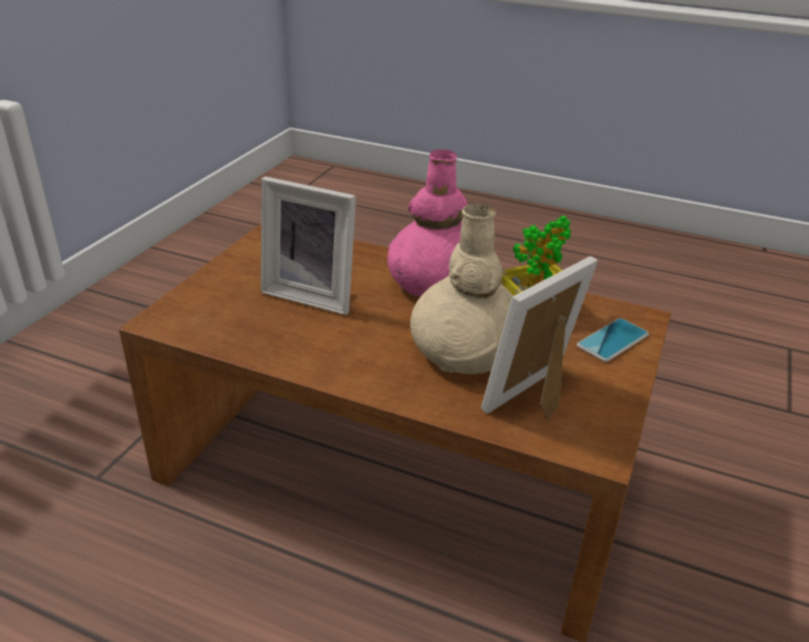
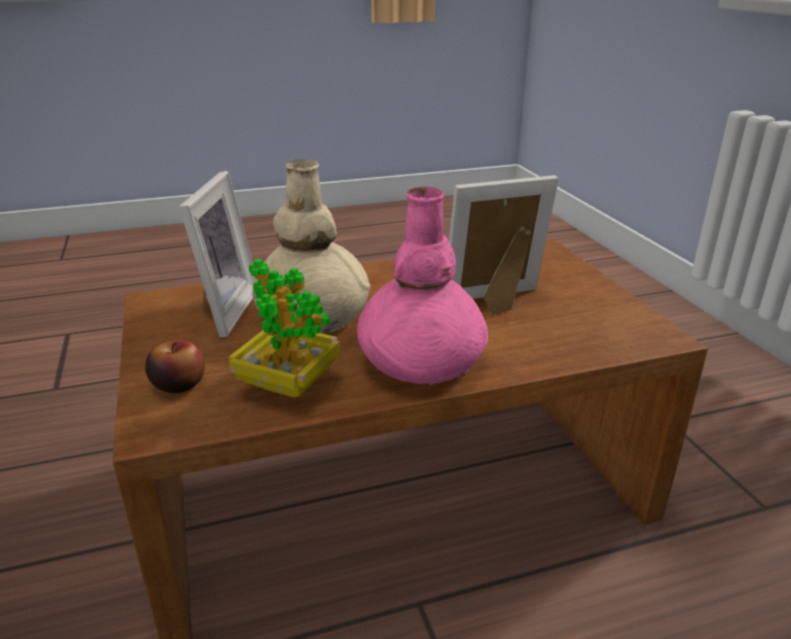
camera: 140 degrees right, 5 degrees down
(612, 340) = (178, 384): phone -> apple

